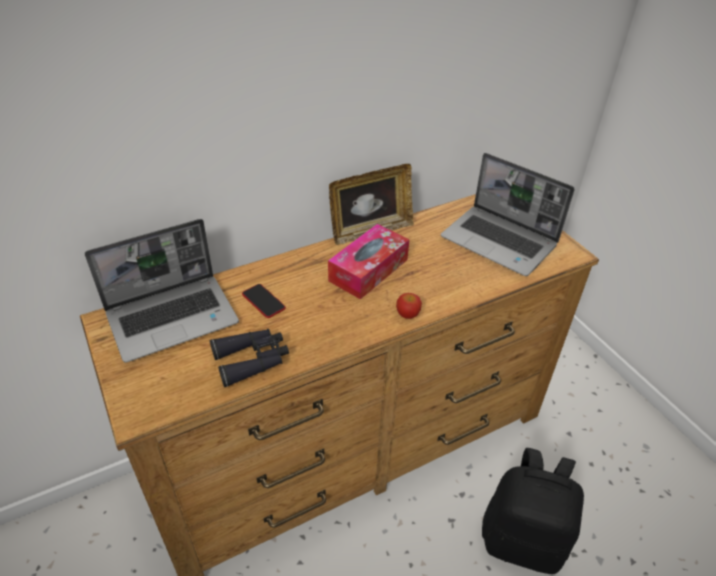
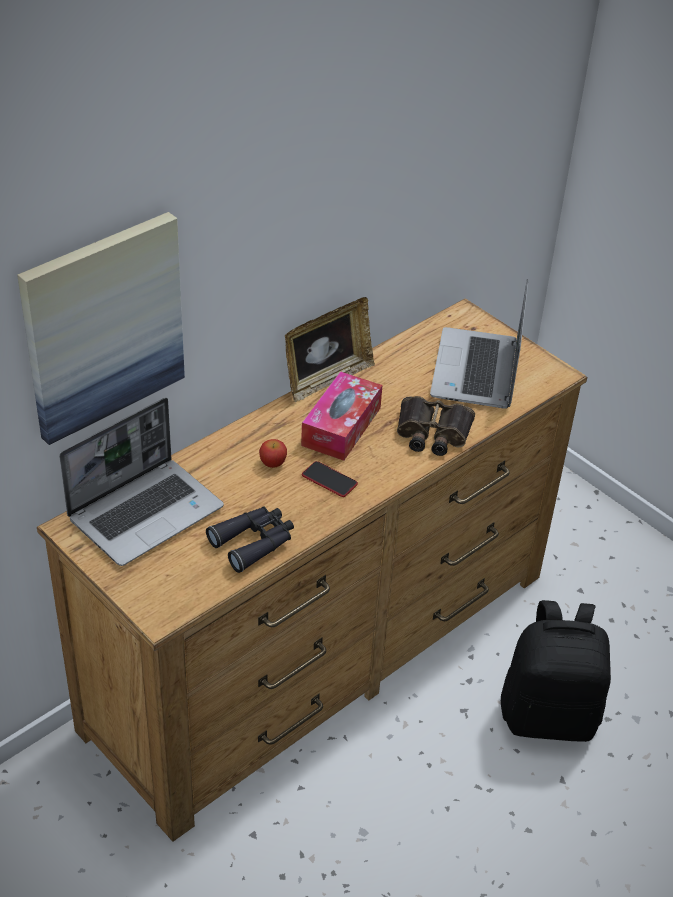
camera: 15 degrees left, 0 degrees up
(133, 141) = (103, 326): none -> picture
(263, 301) = (239, 479): phone -> phone (329, 480)
(408, 314) = (400, 469): apple -> apple (273, 463)
(446, 287) = (432, 433): none -> binoculars
(500, 242) = (477, 371): laptop -> laptop turned 75 degrees clockwise

